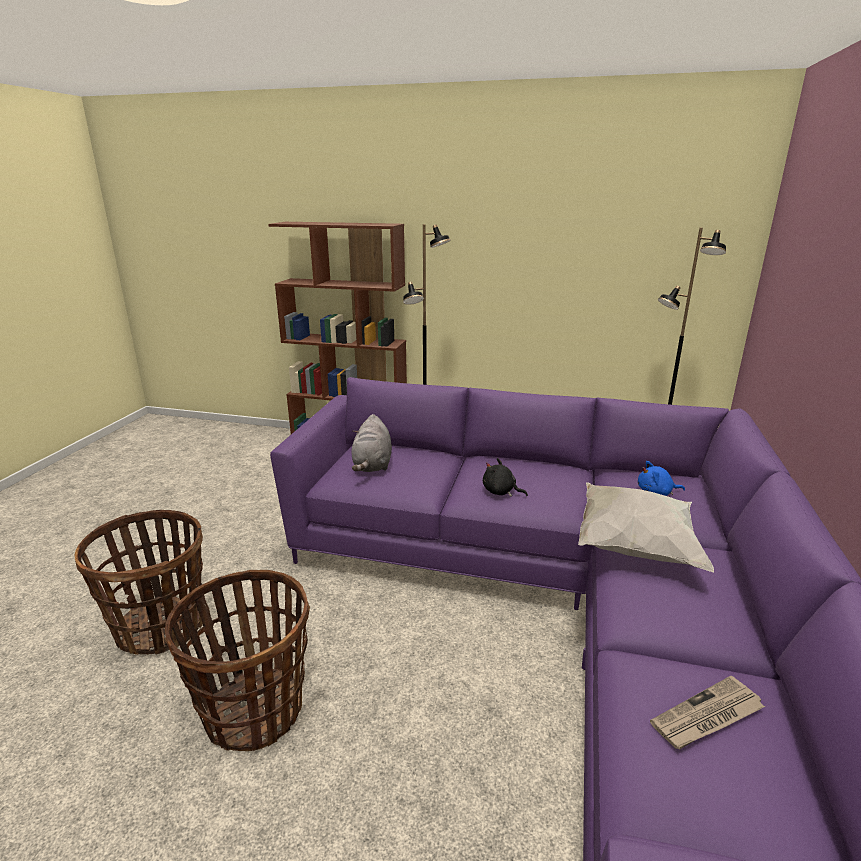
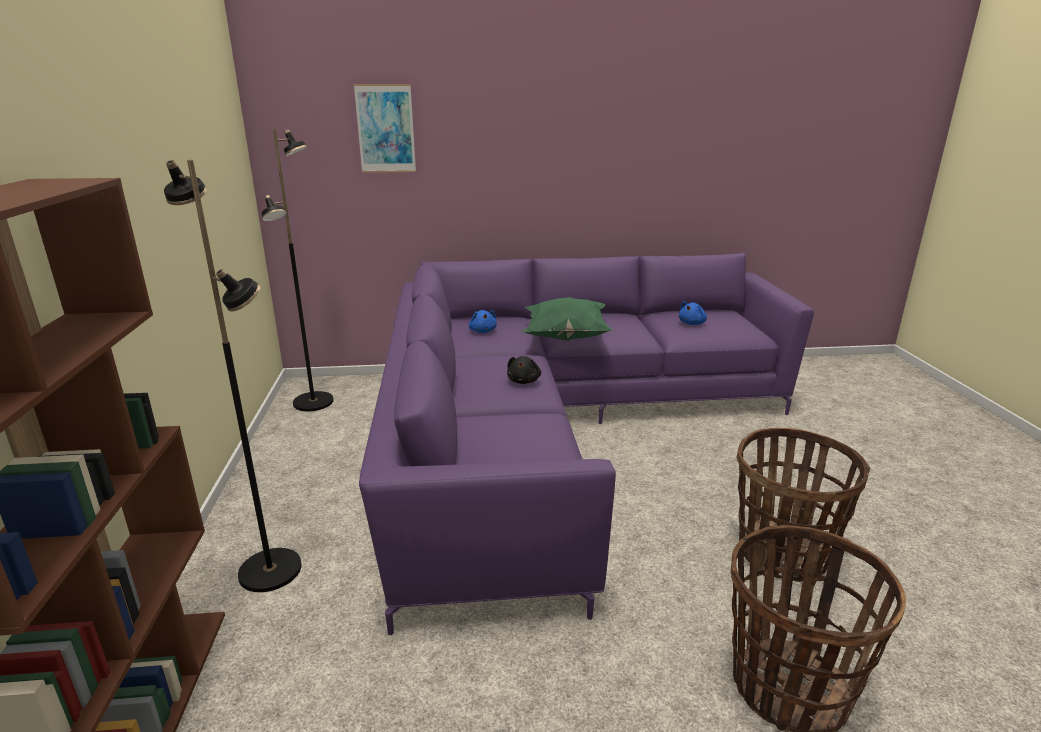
camera: 110 degrees left, 0 degrees up
(372, 465) = (513, 455): grey plush toy -> none
(634, 547) = (565, 338): white pillow -> green pillow
(707, 717) = (692, 323): newspaper -> blue plush toy
(815, 244) = (385, 129): none -> picture

